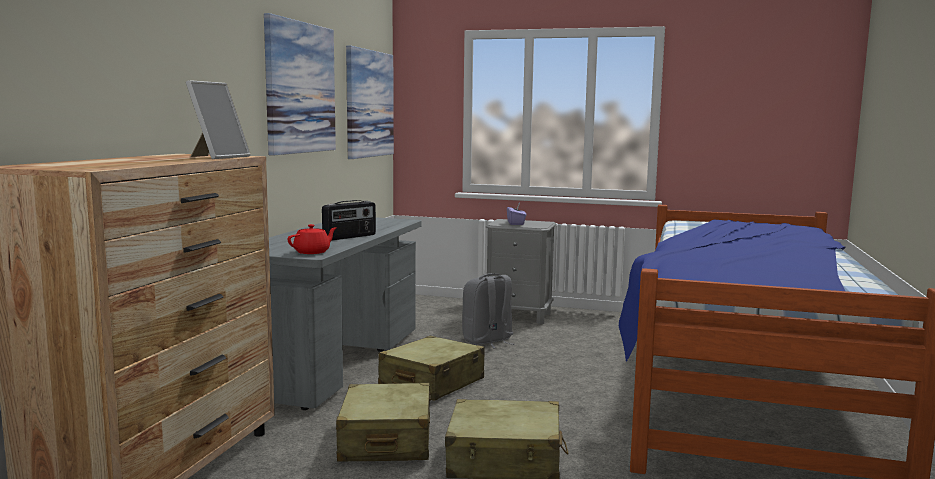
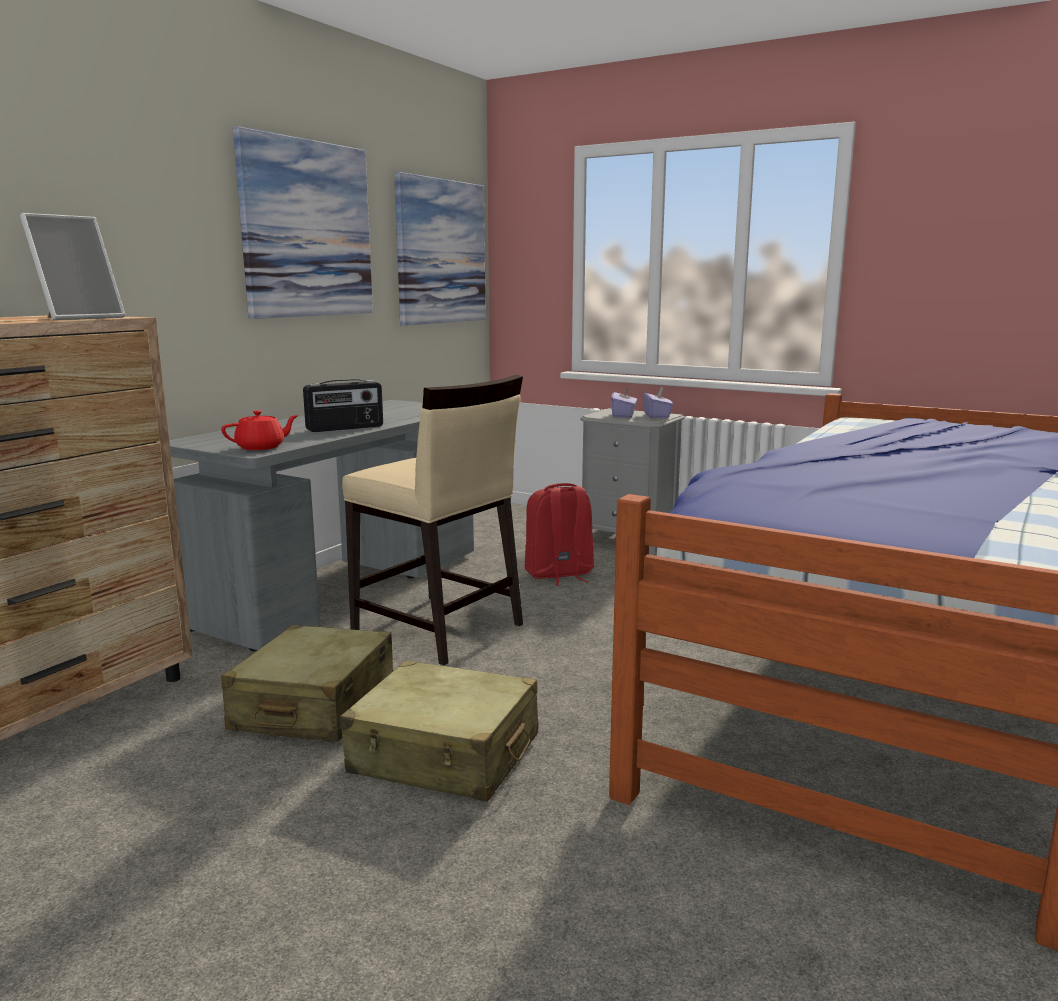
camera: 15 degrees right, 5 degrees up
(431, 383) = (438, 629): beige suitcase -> beige chair
(488, 341) = (559, 574): grey backpack -> red backpack
(539, 223) = (657, 416): none -> purple tissue box

